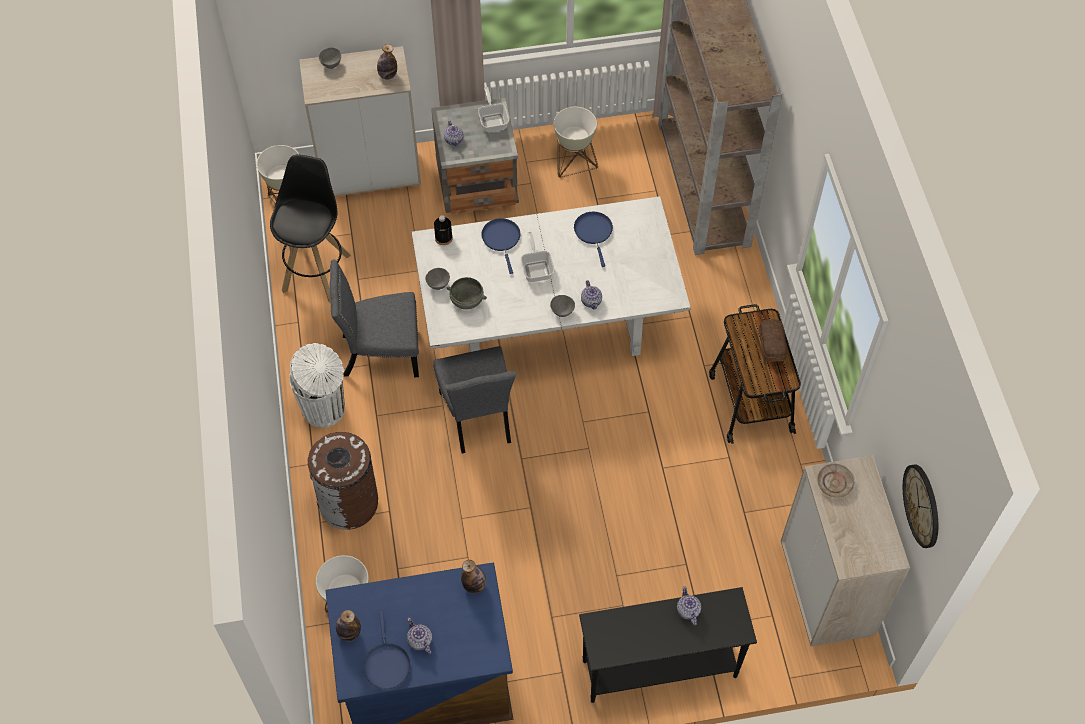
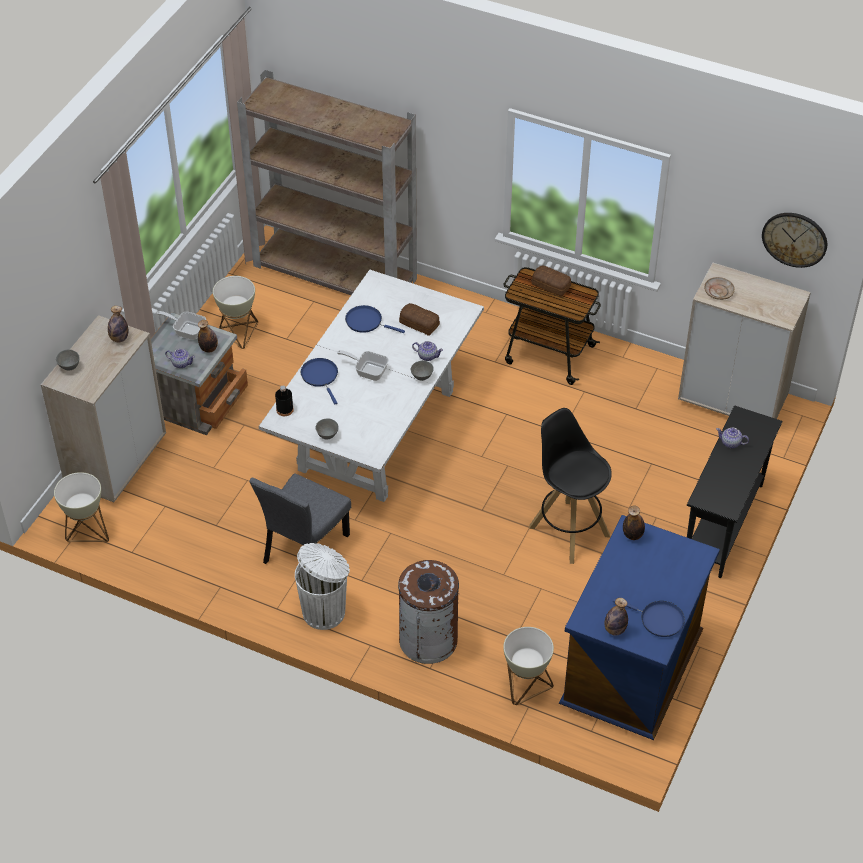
camera: 55 degrees left, 10 degrees down
(317, 272) = (181, 548): black stool -> black stool (568, 530)
(420, 641) = (654, 590): teapot -> none
(466, 301) = (359, 426): grey bowl -> none
(477, 414) = (418, 515): grey chair -> none
(485, 147) = (209, 348): none -> bottle
(501, 239) = (320, 376): blue frying pan -> blue frying pan turned 45 degrees clockwise
(626, 271) = (419, 323): none -> bread

